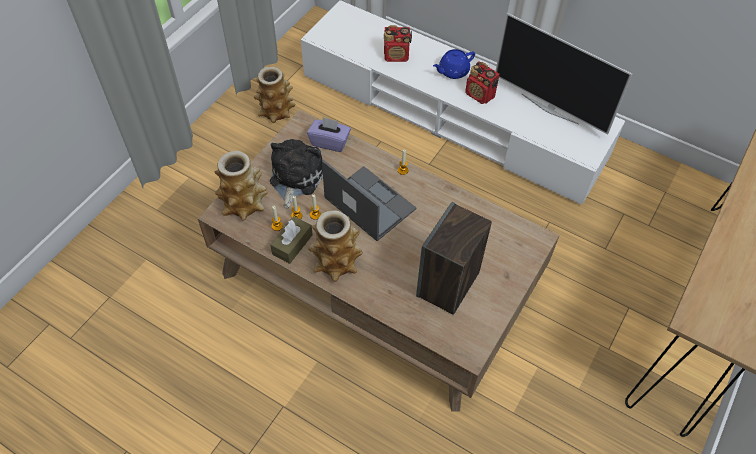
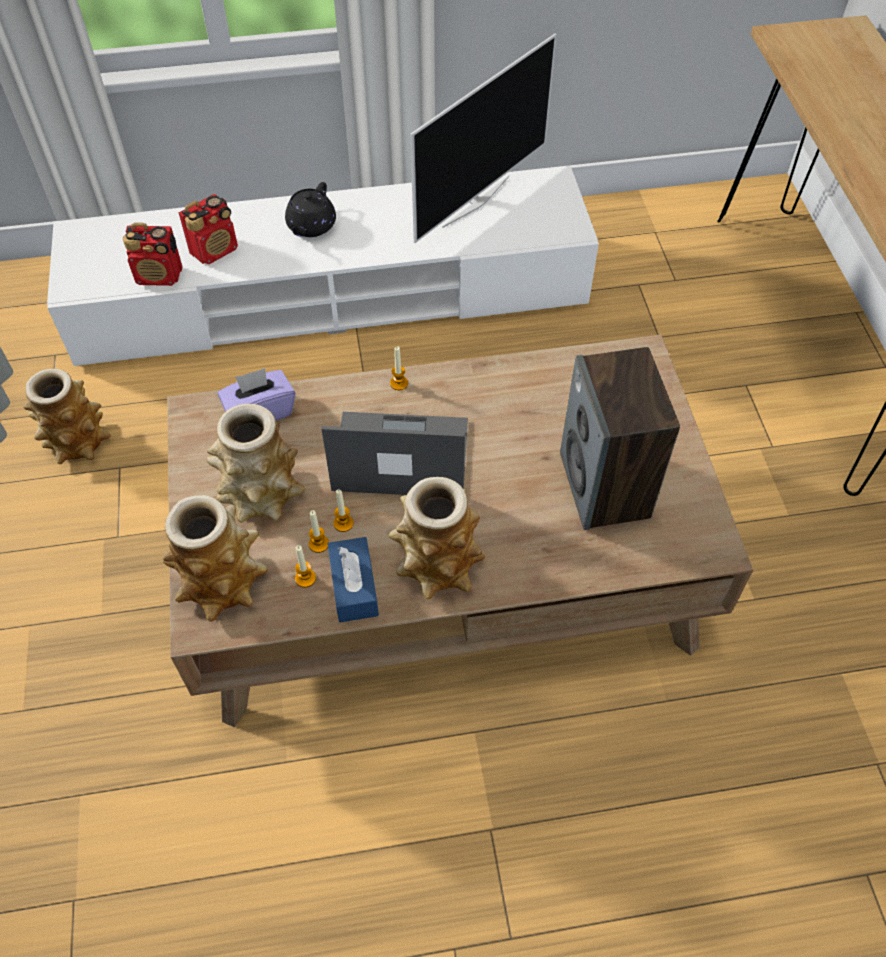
camera: 40 degrees left, 0 degrees up
(292, 244) = (354, 587): brown tissue box -> blue tissue box
(295, 178) = (261, 494): plush toy -> vase
(453, 71) = (311, 226): blue teapot -> black teapot
(480, 95) = (376, 236): radio -> radio (160, 276)
(550, 108) = (475, 201): television -> television turned 45 degrees counterclockwise

